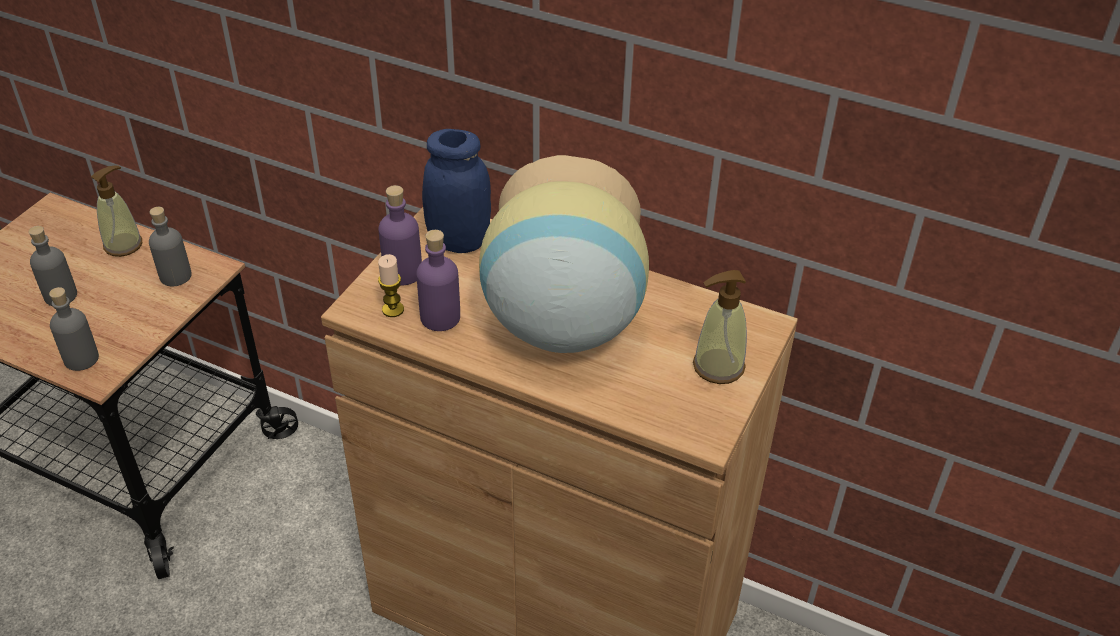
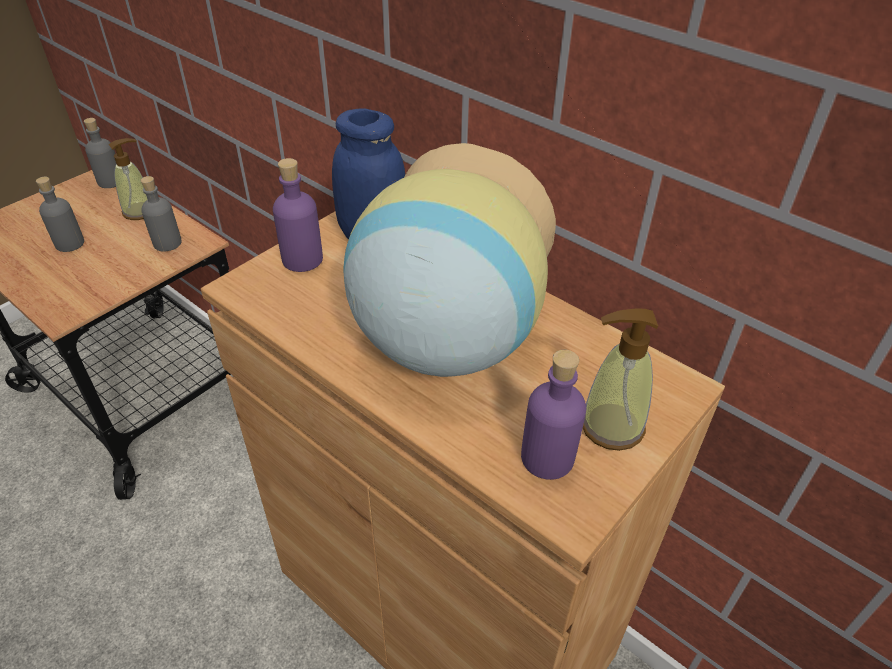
camera: 15 degrees right, 0 degrees up
(81, 359) = (57, 298): grey bottle -> grey bottle (110, 181)
(393, 309) = (274, 294): candle -> none
(440, 317) = (318, 311): purple bottle -> purple bottle (547, 458)

